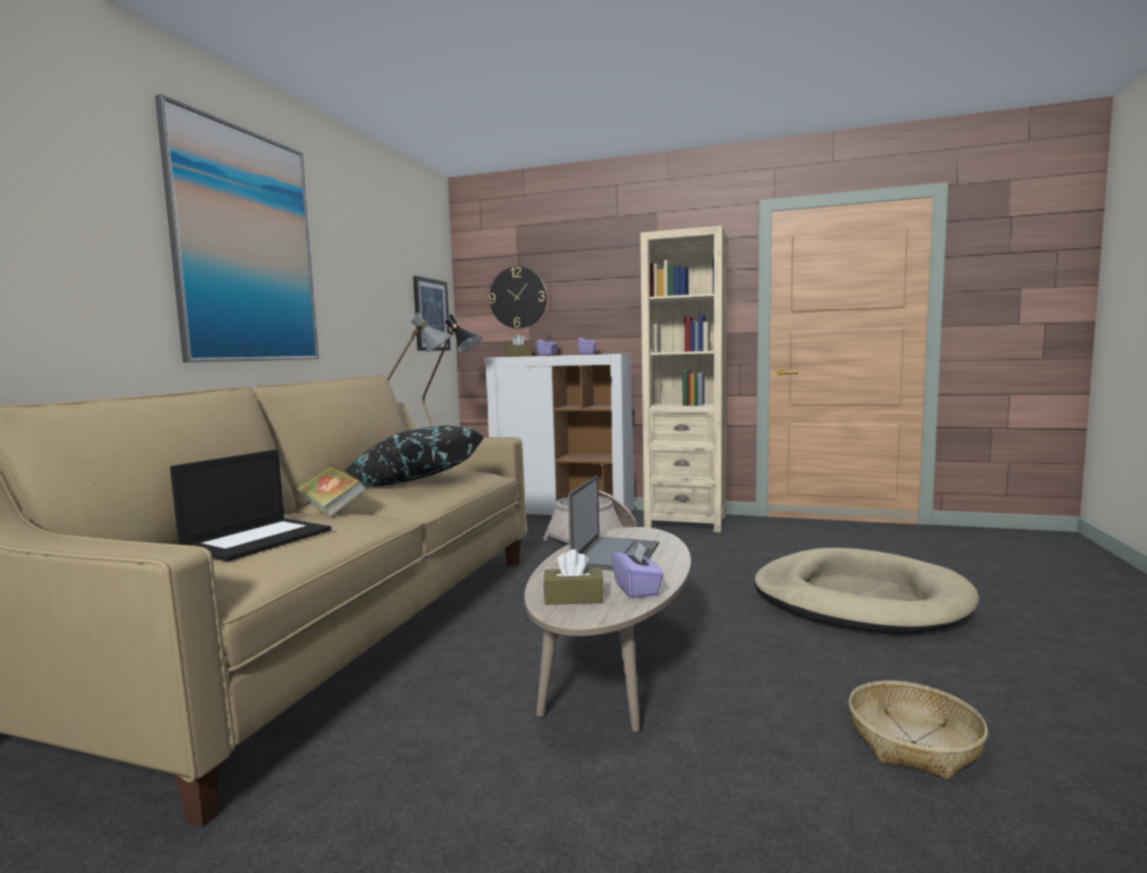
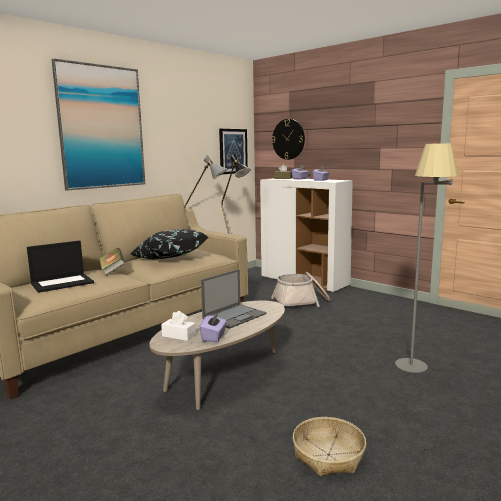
camera: 25 degrees right, 5 degrees up
(573, 598) = (179, 335): brown tissue box -> white tissue box
(686, 521) = (374, 299): beige bookcase -> none
(858, 599) = (418, 372): beige dog bed -> grey floor lamp

